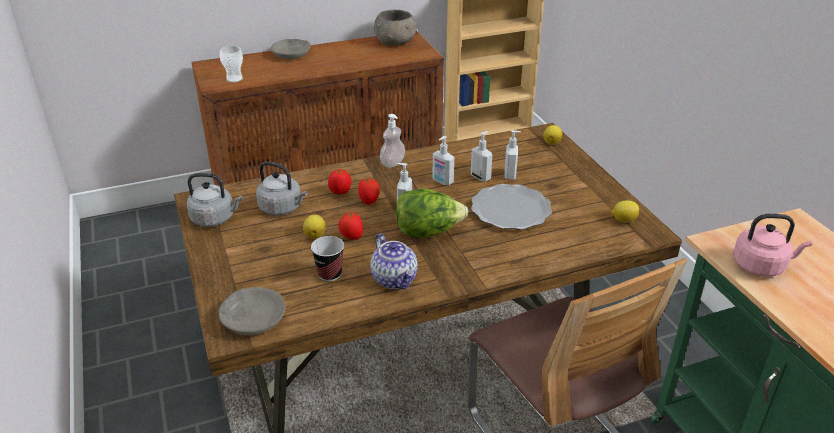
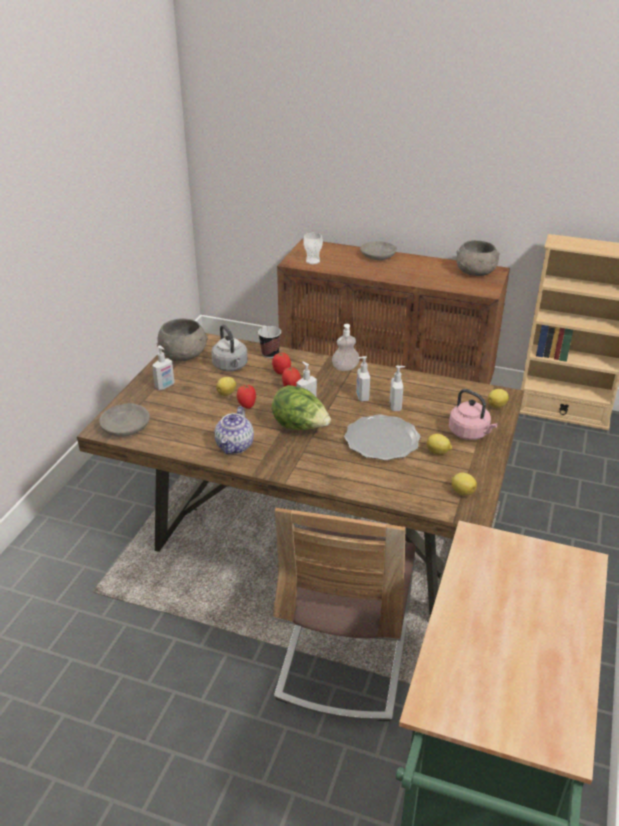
camera: 40 degrees right, 0 degrees up
(215, 219) = (184, 355): grey kettle -> grey bowl
(329, 274) = (201, 422): cup -> cup (270, 354)
(510, 175) = (421, 415): soap dispenser -> soap dispenser (165, 386)
(564, 198) = (438, 452): none -> lemon
(761, 266) = (485, 574): pink kettle -> pink kettle (470, 433)

